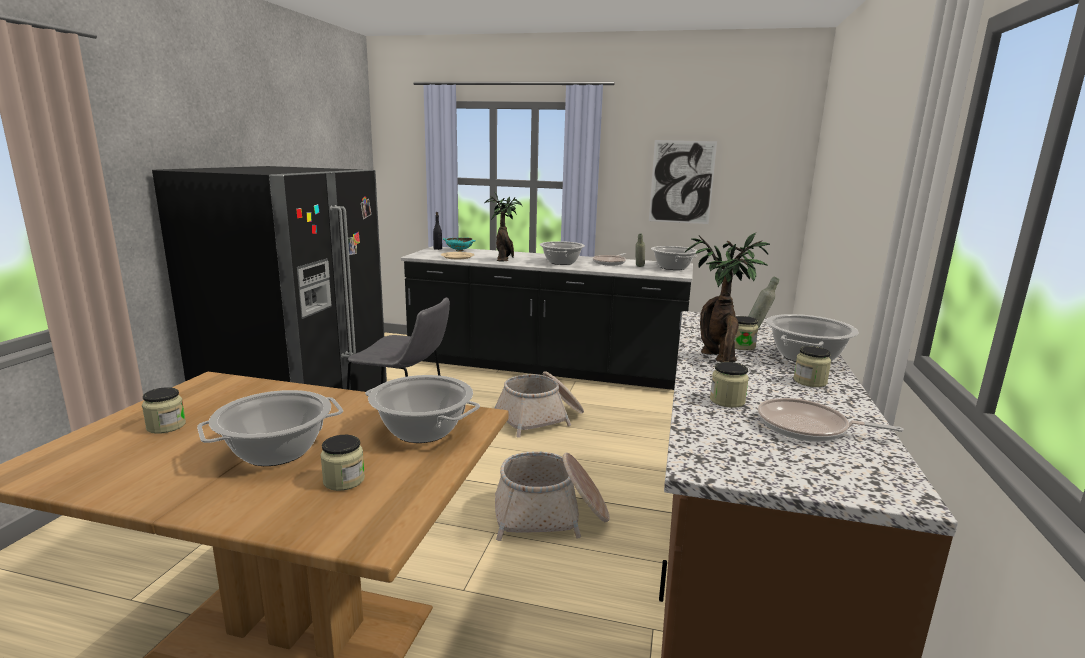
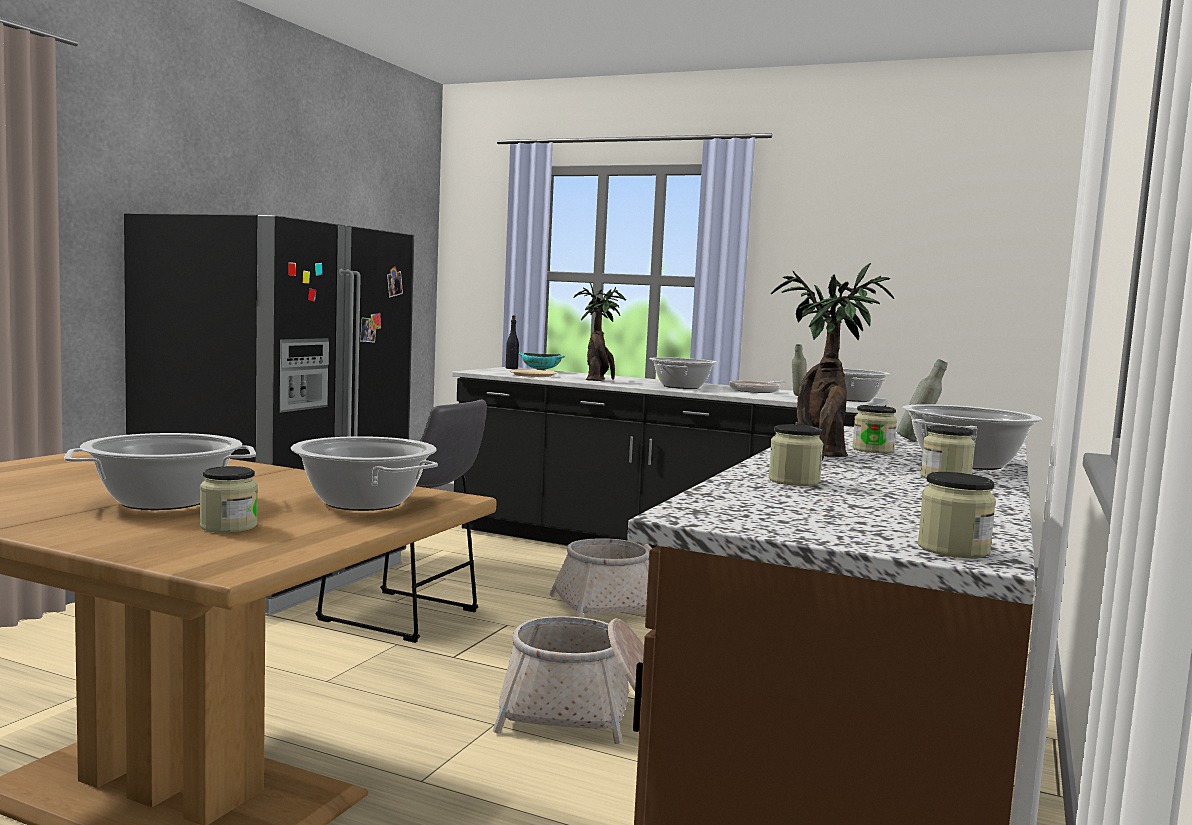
camera: 10 degrees right, 10 degrees down
(166, 426) = (47, 475): jar -> jar (953, 549)
(681, 182) = (873, 277): picture -> none
(807, 428) = (892, 506): frying pan -> none

